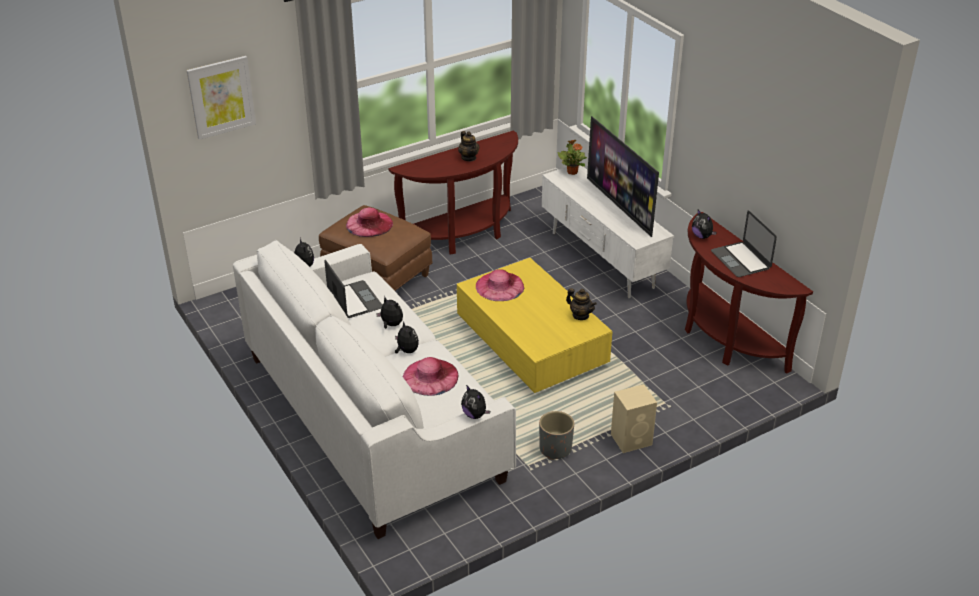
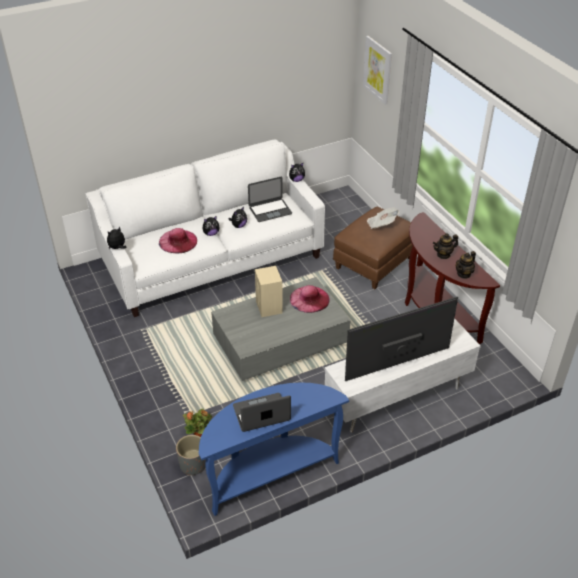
camera: 95 degrees right, 5 degrees up
(369, 224) = (381, 224): pink hat -> newspaper
(531, 342) = (281, 341): yellow coffee table -> grey coffee table
(555, 449) = (157, 344): grey planter -> grey planter (193, 464)
(572, 172) = (461, 339): potted plant -> potted plant (199, 433)
(580, 315) = (264, 342): teapot -> teapot (464, 274)
(632, 439) = (156, 388): beige speaker -> beige speaker (269, 307)
(702, 236) = (304, 392): plush toy -> none
(725, 338) = (269, 473): brown console table -> blue console table

